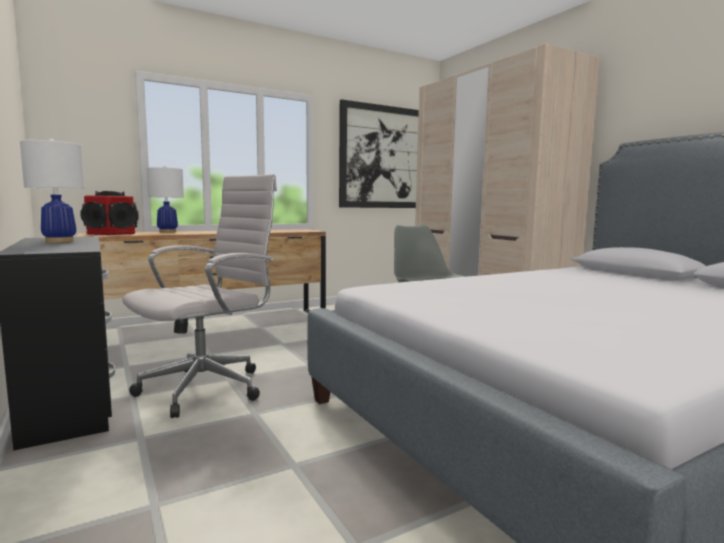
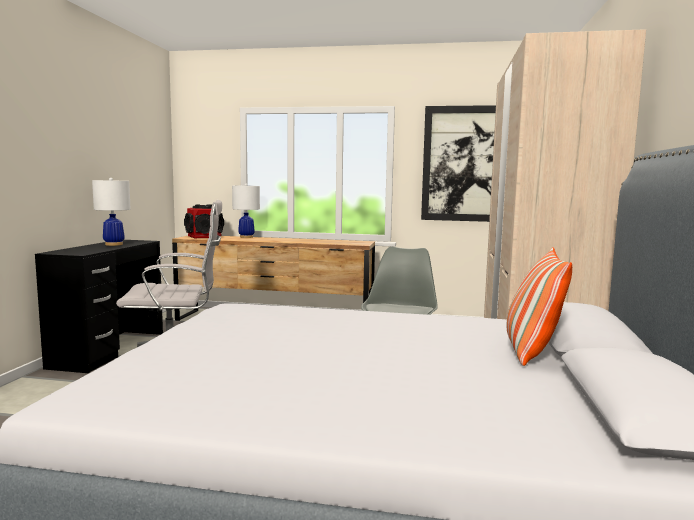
camera: 40 degrees right, 0 degrees up
(643, 279) = (531, 351): none -> pillow

